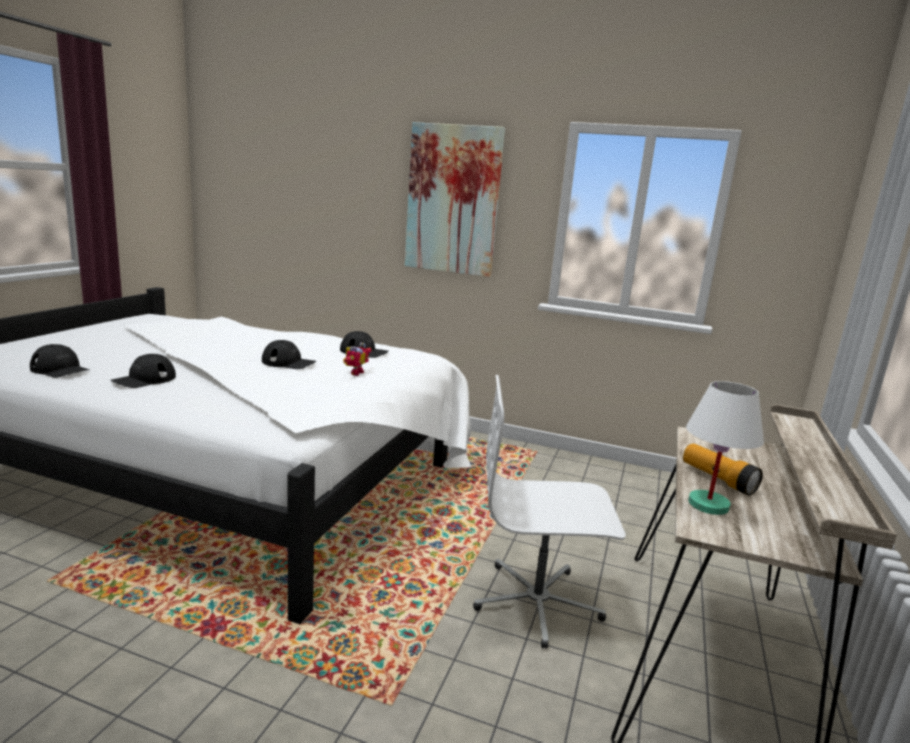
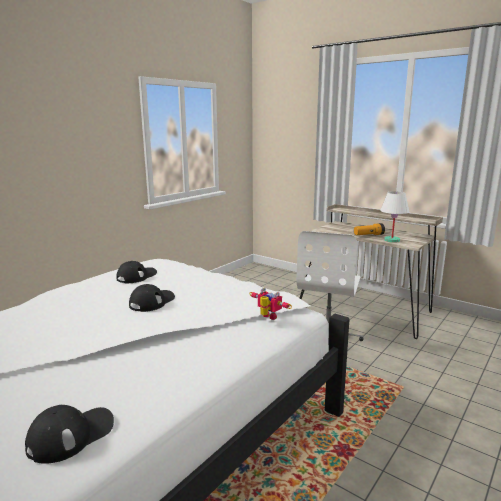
camera: 70 degrees left, 0 degrees up
(144, 379) = (150, 371): black cap -> none
(354, 372) = (191, 282): toy robot -> toy robot (267, 318)
(453, 200) = (70, 141): picture -> none

